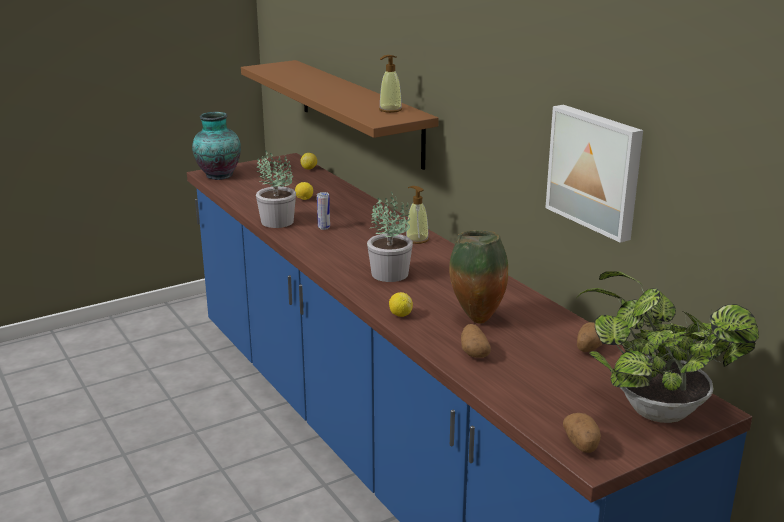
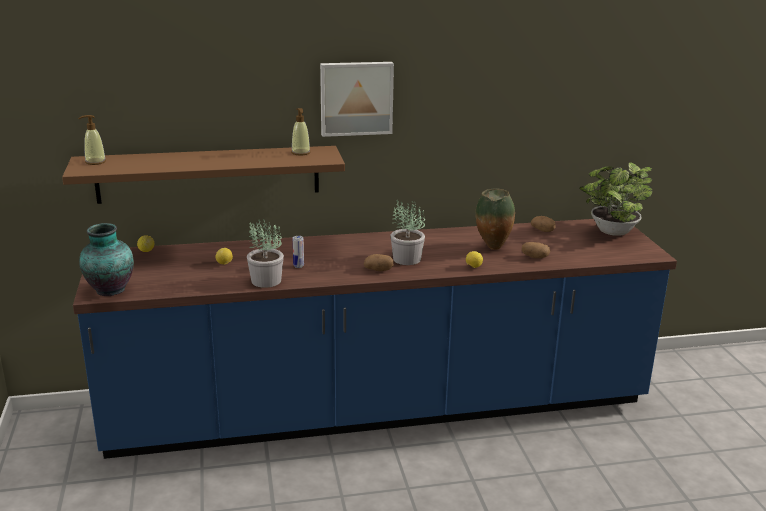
camera: 70 degrees left, 0 degrees up
(417, 239) = (353, 241): soap dispenser -> soap dispenser (95, 162)
(582, 445) = (640, 254): potato -> potato (378, 270)
(596, 170) = (504, 132): picture -> picture (356, 98)

